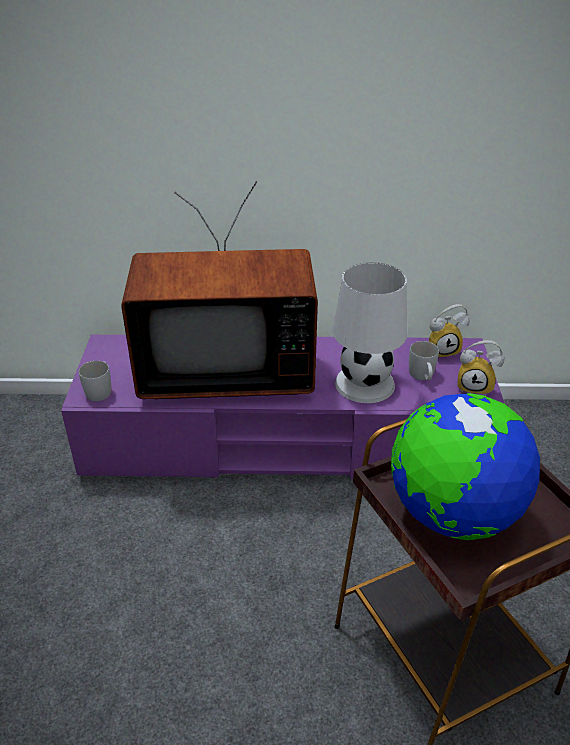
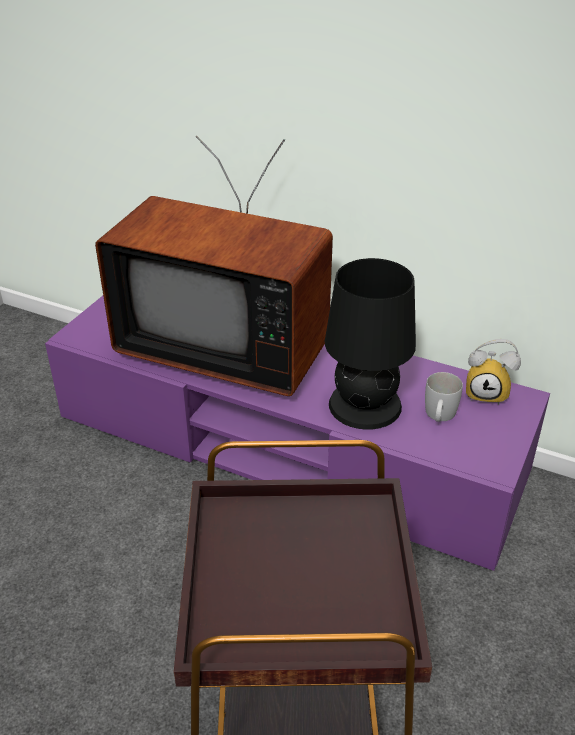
camera: 25 degrees right, 0 degrees up
(100, 390) = (93, 333): white mug -> none
(365, 383) = (366, 405): white table lamp -> black table lamp
(453, 514) = (266, 569): globe -> none
(475, 386) = (496, 447): alarm clock -> none

